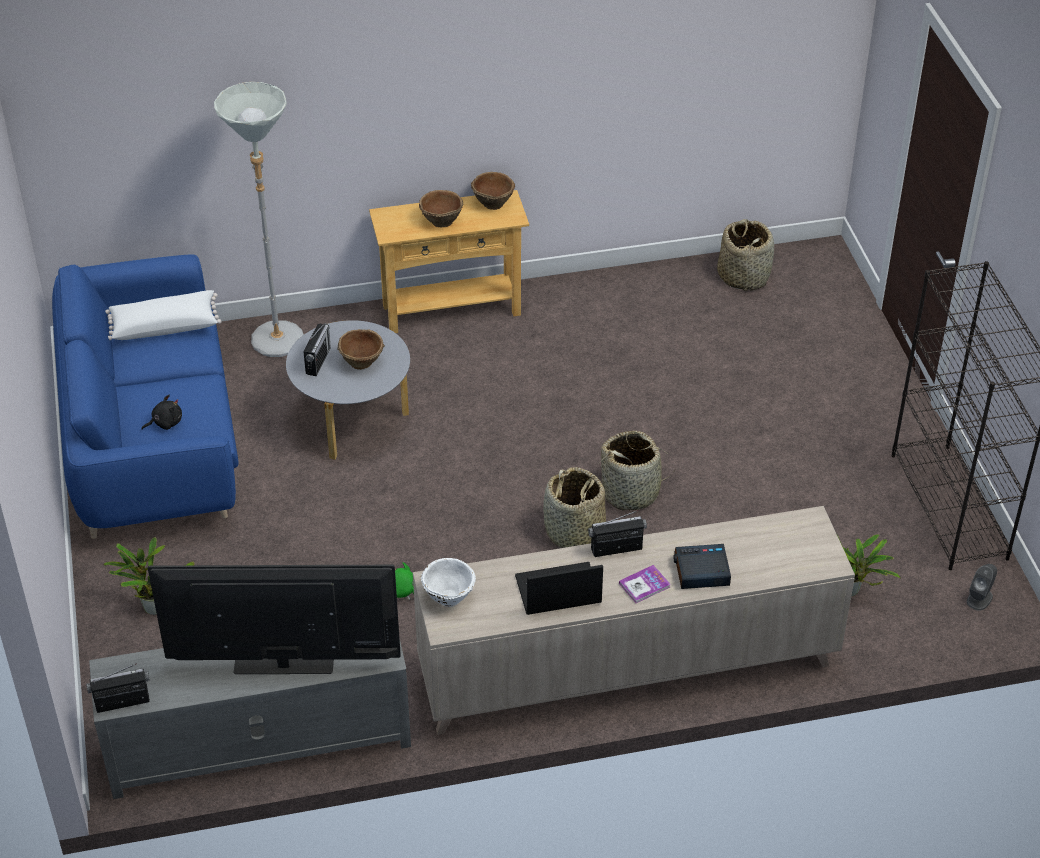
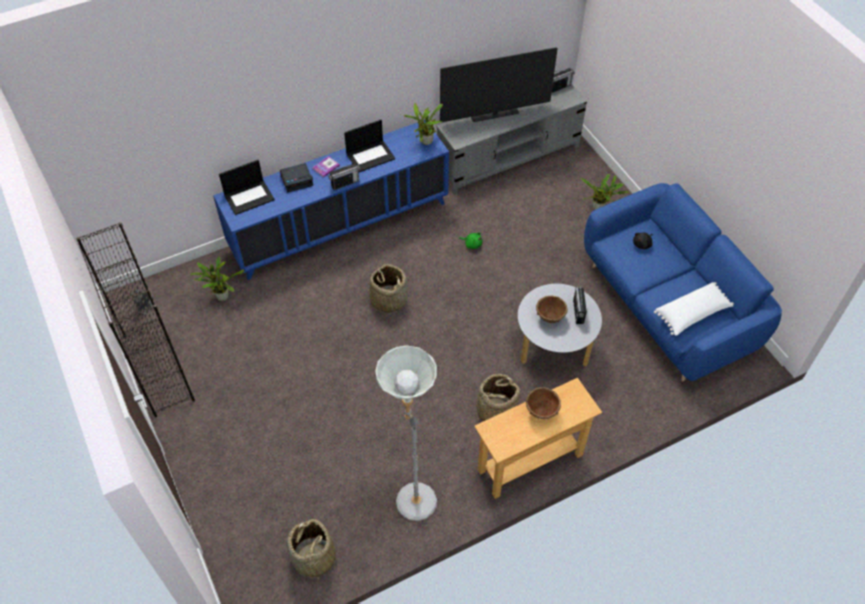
camera: 165 degrees right, 10 degrees up
(278, 348) = (633, 396): grey floor lamp -> grey floor lamp (412, 494)
(448, 596) = (425, 142): white bowl -> potted plant
(492, 203) = (510, 441): brown bowl -> none
(627, 670) = (339, 226): beige cabinet -> blue cabinet
(631, 492) = (361, 334): basket -> basket (495, 410)
(789, 557) = (249, 197): none -> laptop

